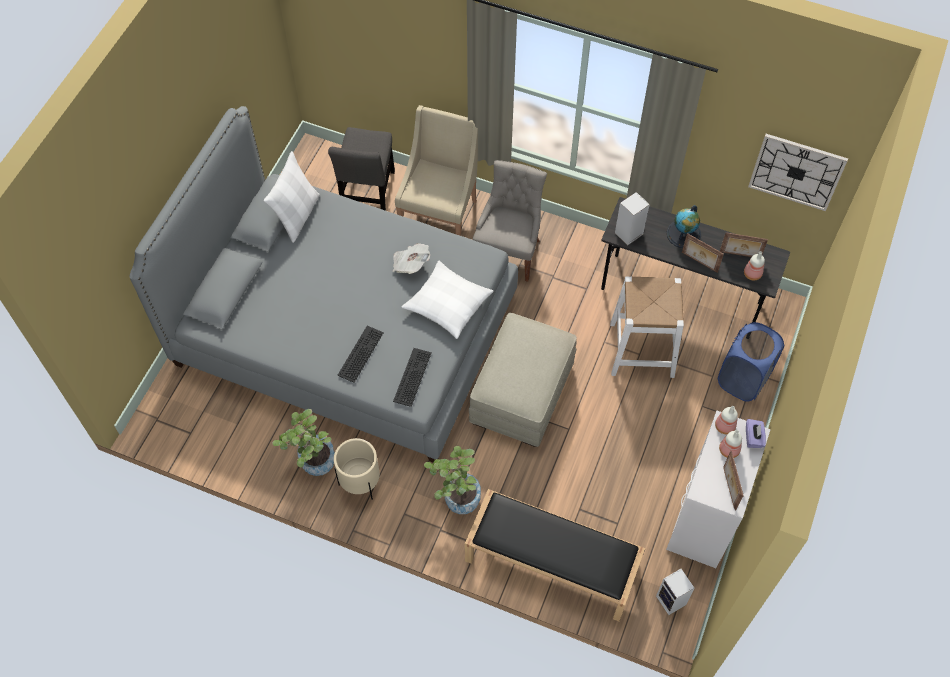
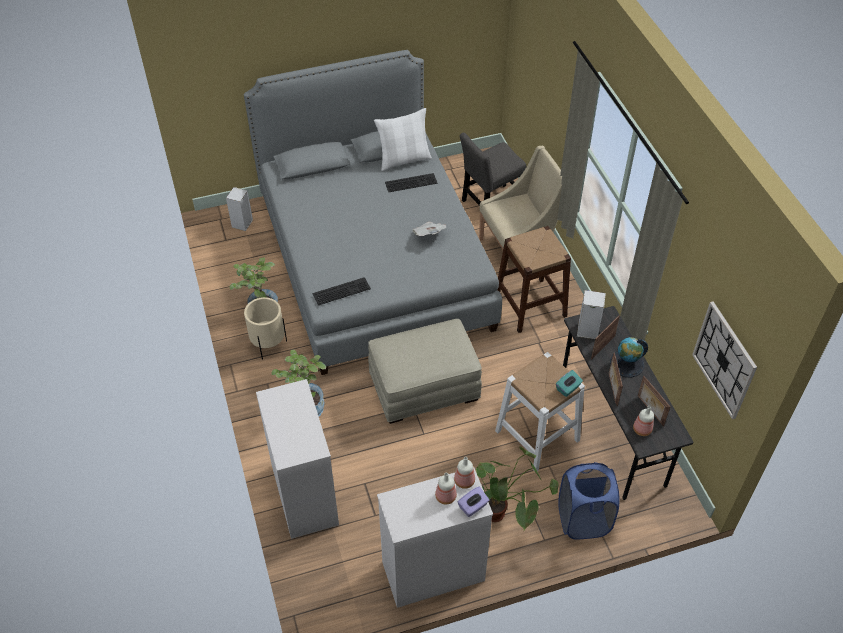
camera: 50 degrees right, 10 degrees down
(360, 353) = (332, 253): keyboard -> keyboard (411, 182)
(447, 304) = (418, 273): white pillow -> none
(509, 252) = (530, 305): grey chair -> brown stool
(550, 563) = (304, 494): black bench -> white dresser
(672, 601) = (342, 594): speaker -> speaker (242, 224)
(674, 291) = (568, 388): none -> turquoise tissue box
(691, 426) = (504, 511): none -> potted plant
(728, 488) = (411, 517): picture frame -> picture frame (602, 347)

